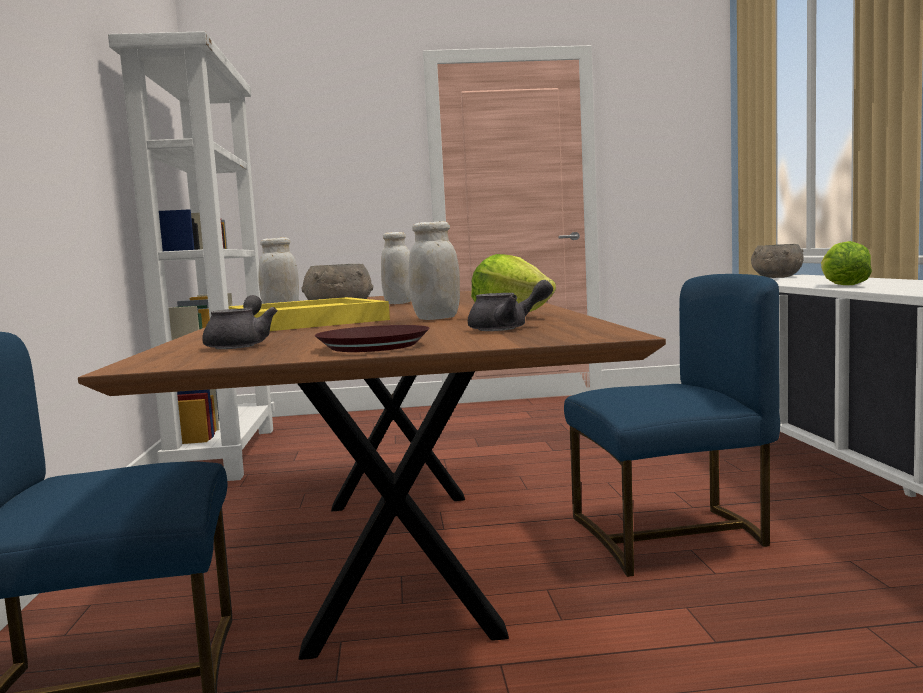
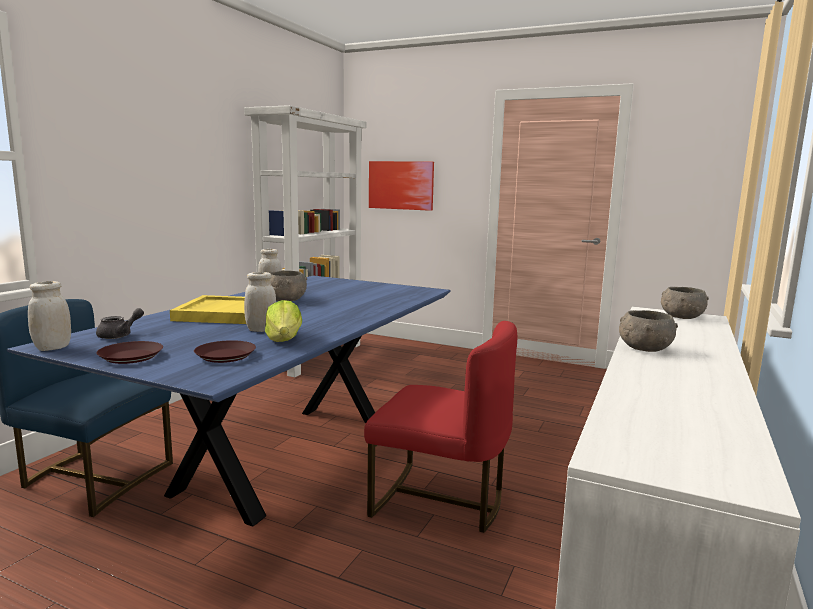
camera: 30 degrees right, 5 degrees up
(295, 186) = (401, 185): none -> picture
(399, 303) = (333, 299): white jar -> white jar (53, 348)
(400, 557) = (286, 456): brown dining table -> blue dining table
(507, 328) = (226, 356): grey teapot -> brown plate
(672, 536) = (440, 500): blue chair -> red chair
(843, 285) = (644, 349): lettuce -> grey bowl

